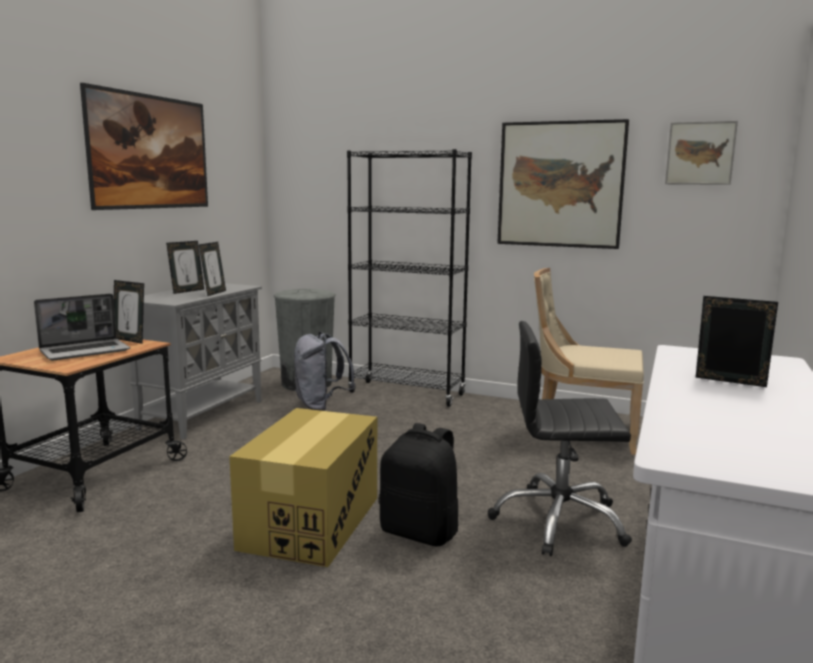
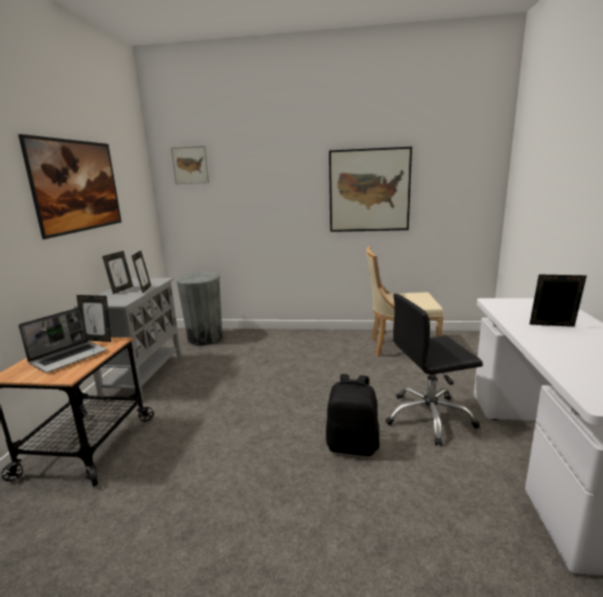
camera: 15 degrees left, 5 degrees up
(311, 522) = (276, 454): cardboard box -> none
(321, 406) = (226, 355): grey backpack -> none
(407, 393) = (277, 336): black bookcase -> none
(700, 153) = (455, 167): picture -> picture (190, 165)

